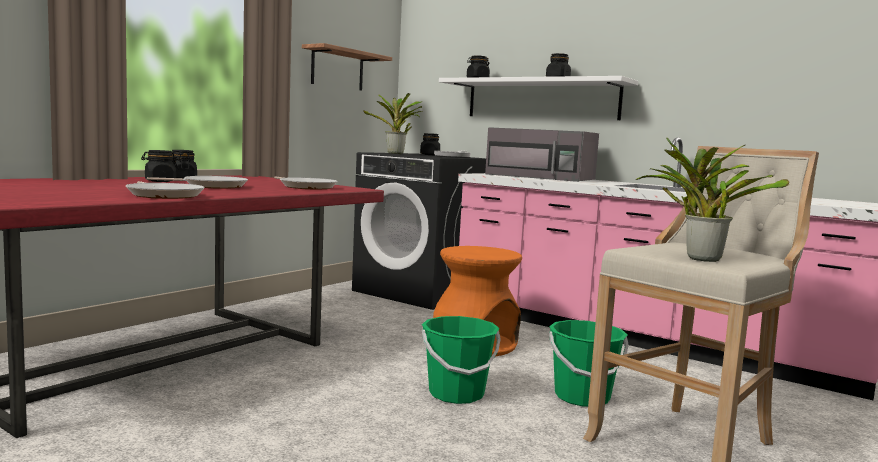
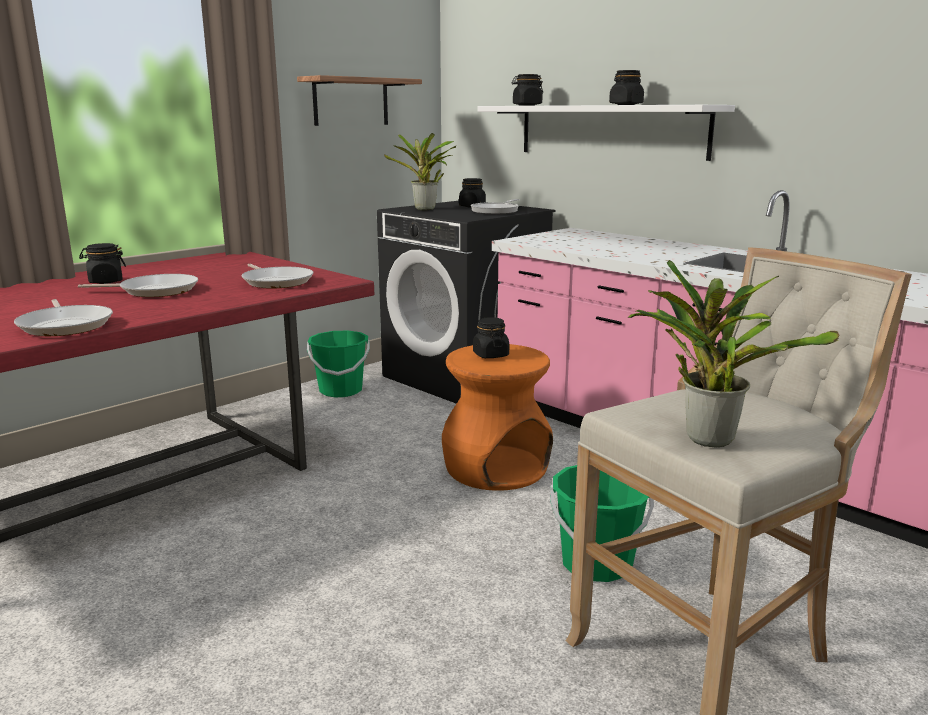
camera: 10 degrees right, 10 degrees up
(182, 179) = (140, 272): black jar -> black jar (490, 355)
(456, 394) = (436, 555): green bucket -> green bucket (341, 390)
(541, 177) = (601, 241): grey microwave -> none

